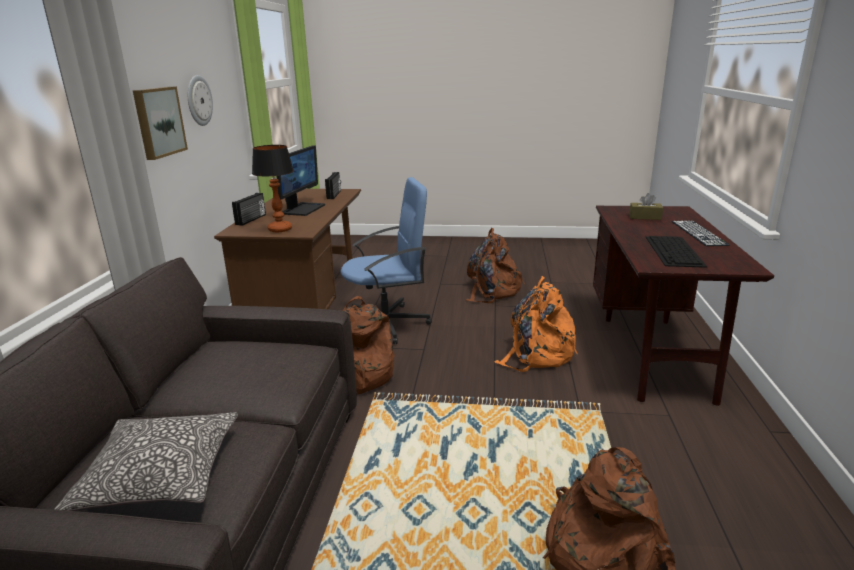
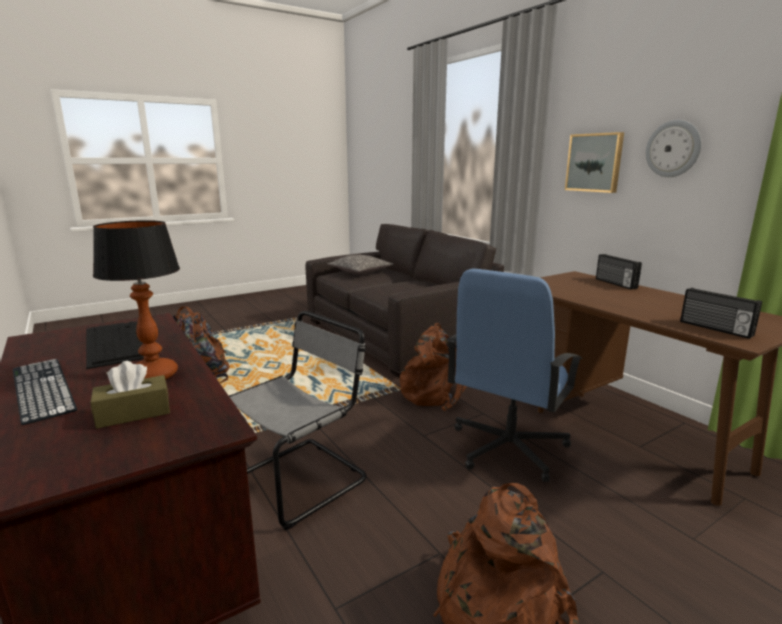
camera: 140 degrees right, 5 degrees down
(280, 229) = (554, 282): table lamp -> table lamp (153, 375)
(302, 209) = (635, 301): monitor -> none
(537, 354) = (302, 478): orange backpack -> grey chair

